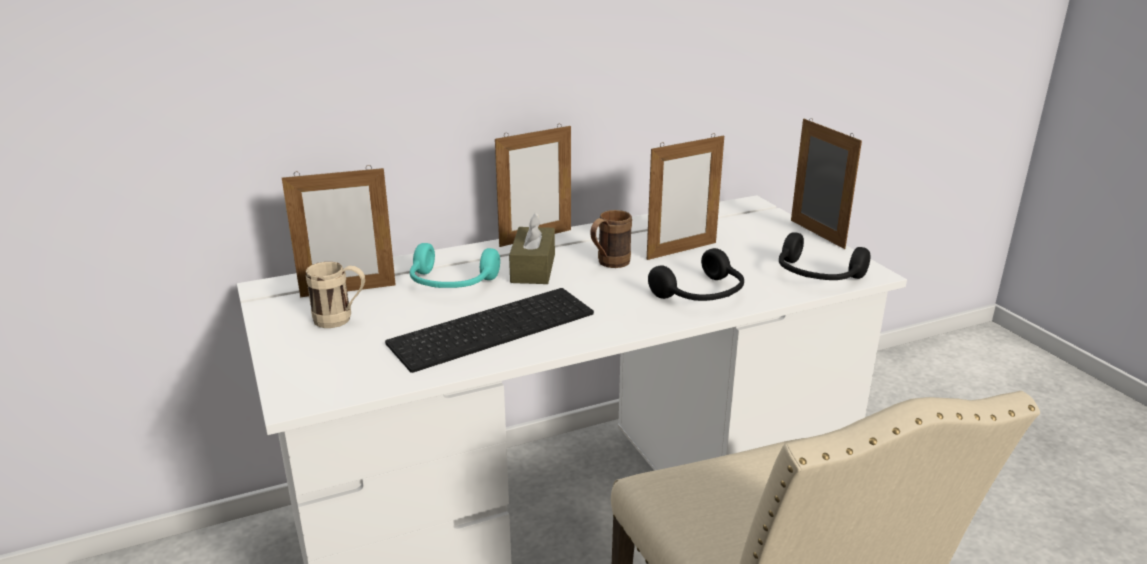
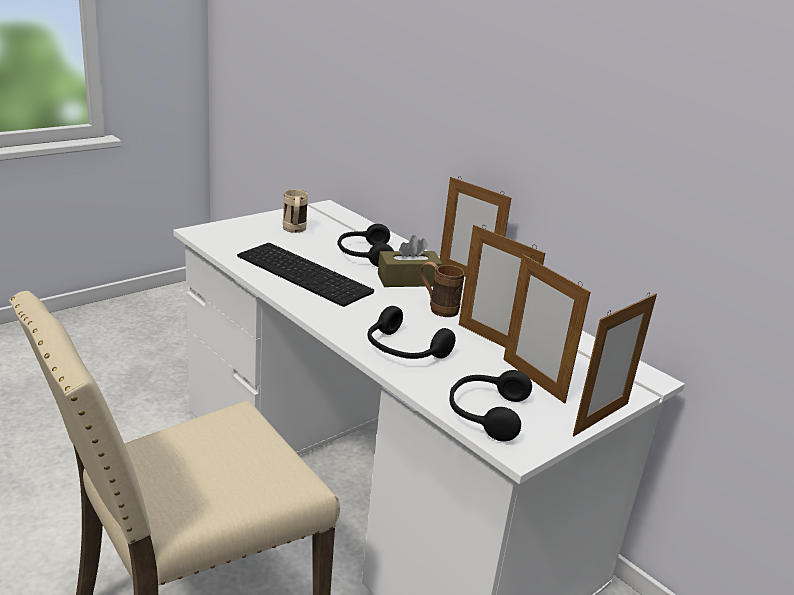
camera: 70 degrees right, 0 degrees up
(348, 290) = (335, 227): picture frame -> picture frame (533, 380)
(451, 284) = (364, 255): turquoise headphones -> black headphones

